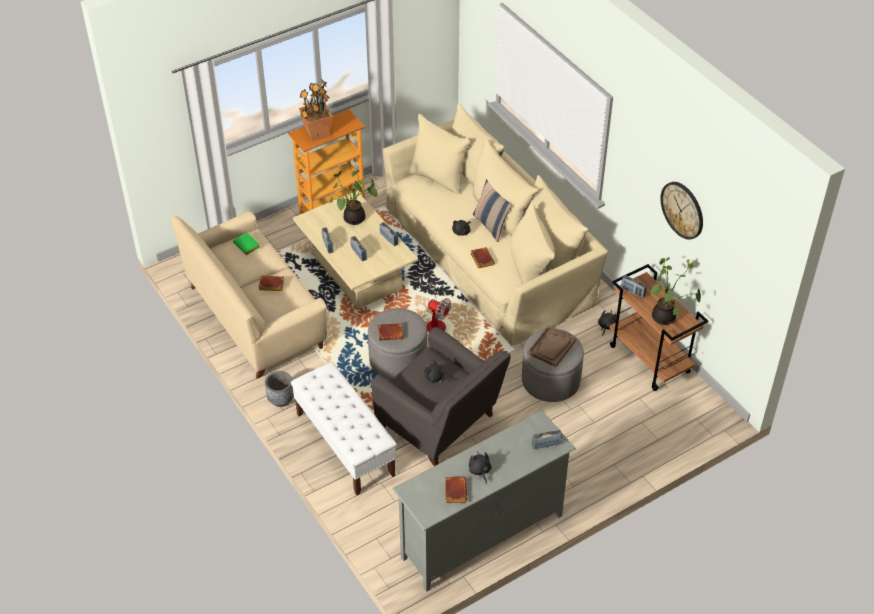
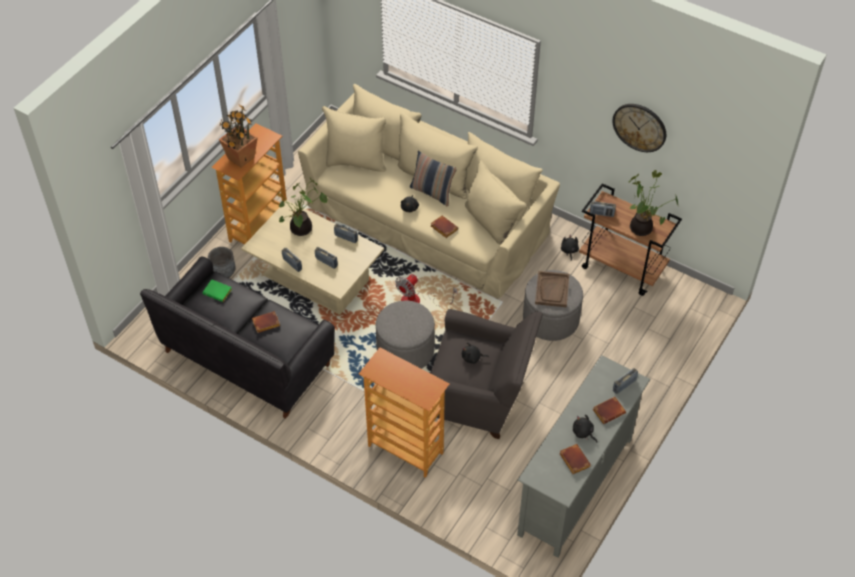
camera: 25 degrees left, 5 degrees up
(255, 317) = (247, 358): beige sofa -> black sofa
(280, 399) = (320, 430): grey planter -> grey planter (223, 273)
(344, 444) = (405, 450): white bench -> bookcase
(391, 333) = (402, 329): brown book -> brown book (609, 411)
(435, 322) = (418, 301): fan -> fan turned 120 degrees clockwise

